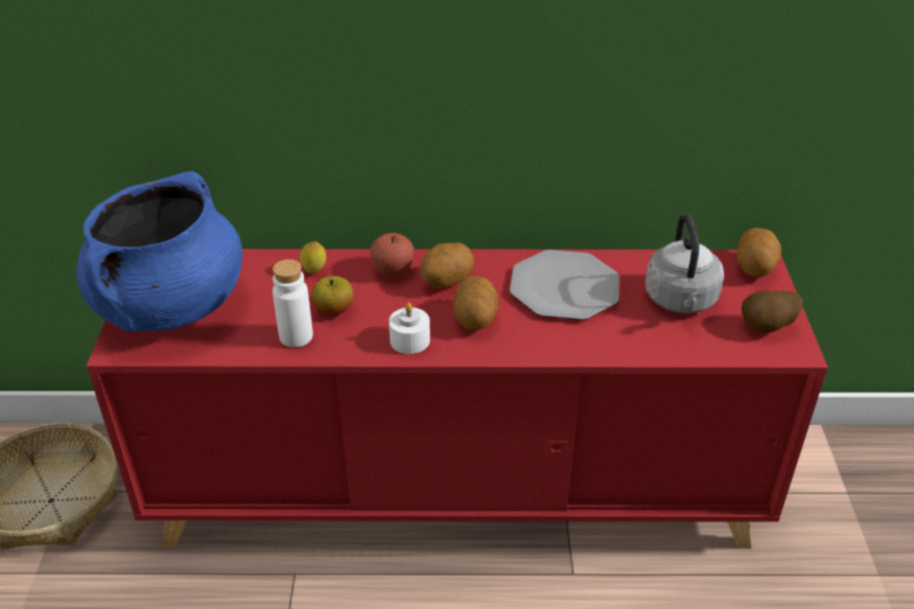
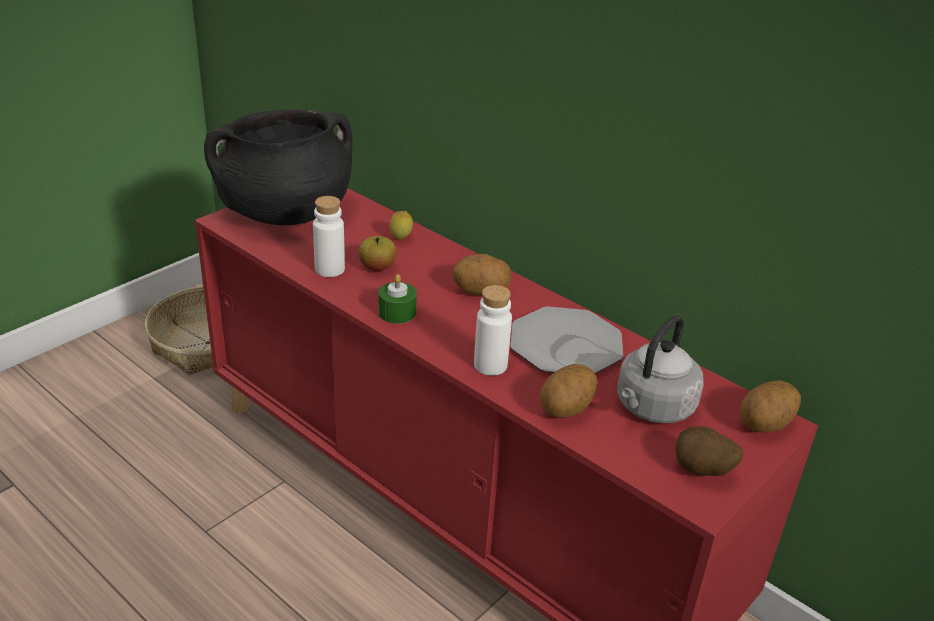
camera: 40 degrees right, 5 degrees down
(170, 306) = (285, 213): blue cooking pot -> black cooking pot
(393, 270) = (454, 265): apple -> none
(410, 340) = (397, 312): white candle -> green candle
(475, 319) = (463, 326): potato -> potato (567, 409)
(540, 339) = (490, 365): none -> white bottle

